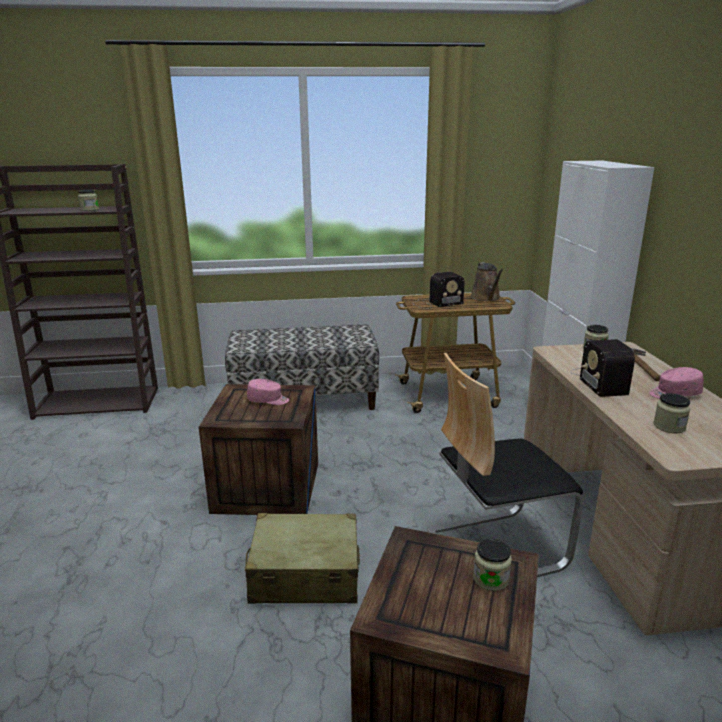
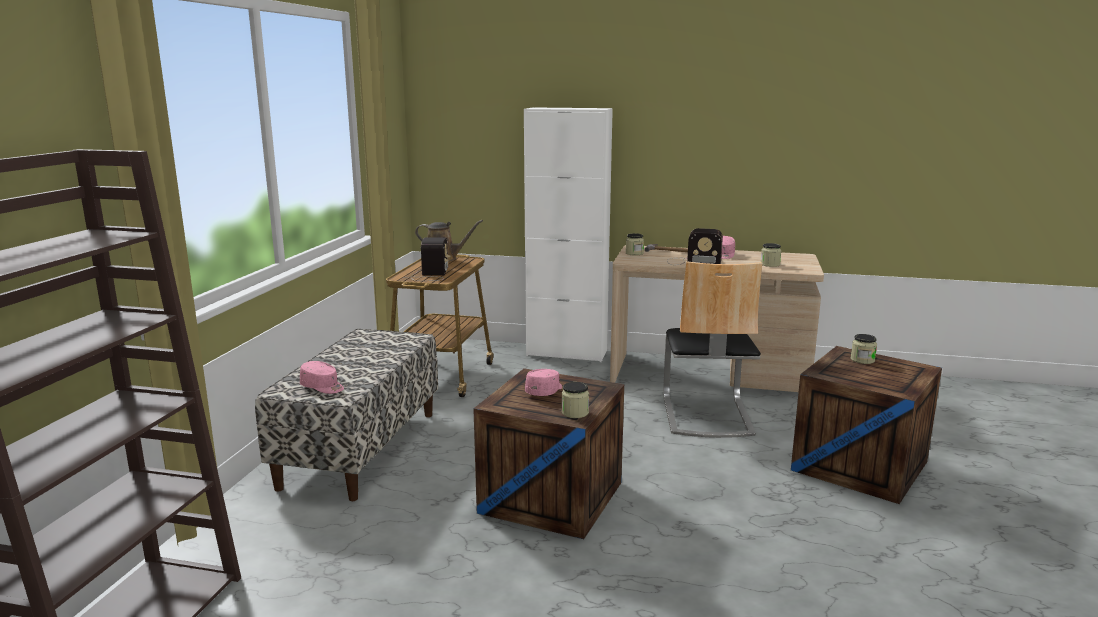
camera: 70 degrees left, 5 degrees down
(90, 210) = (91, 242): jar -> jar (575, 413)
(252, 340) = (322, 387): none -> pink cap
(305, 574) = (711, 496): beige suitcase -> none

